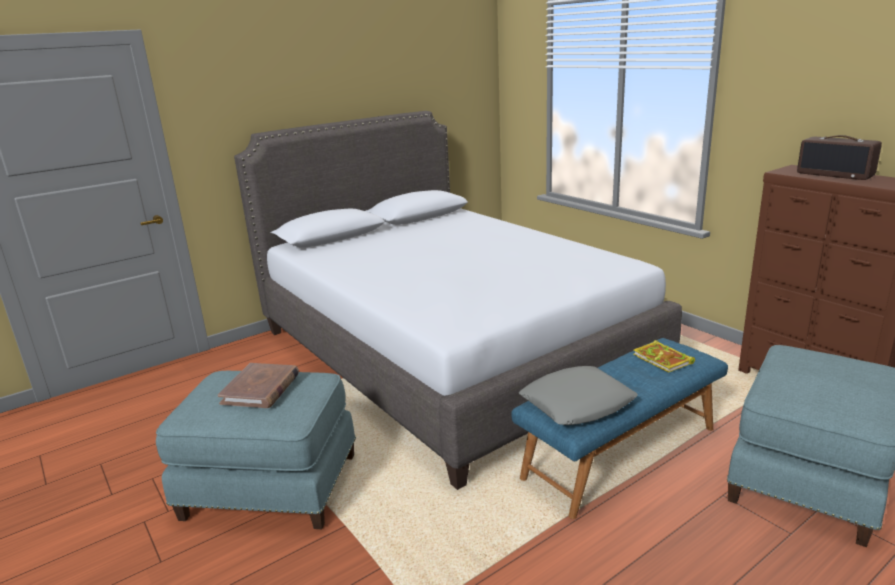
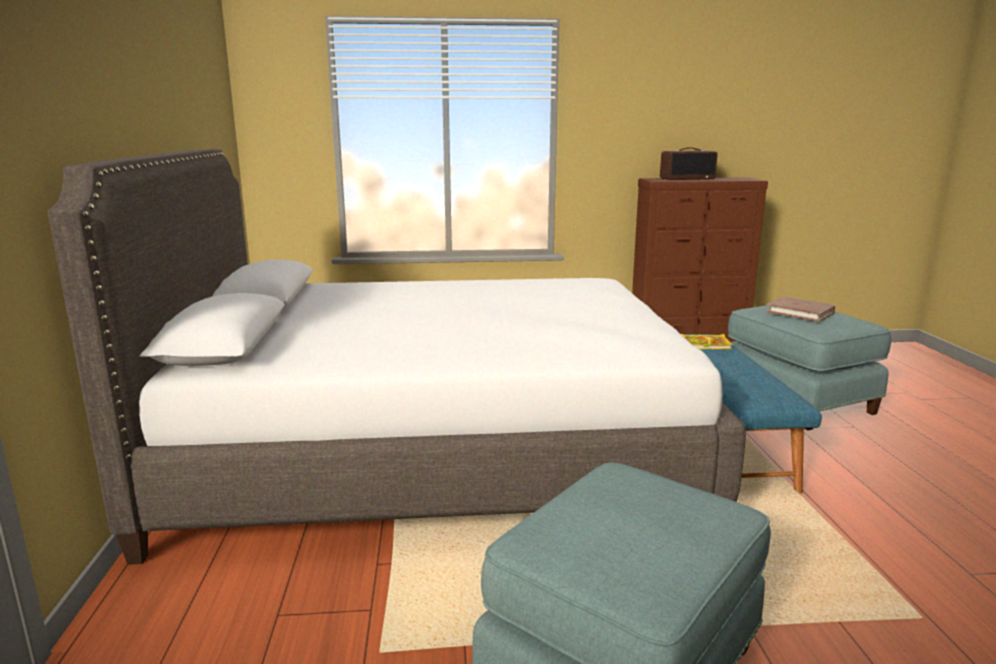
camera: 60 degrees left, 5 degrees down
(261, 389) = (627, 510): brown book -> brown book (800, 312)
(577, 403) = (755, 388): grey pillow -> none

